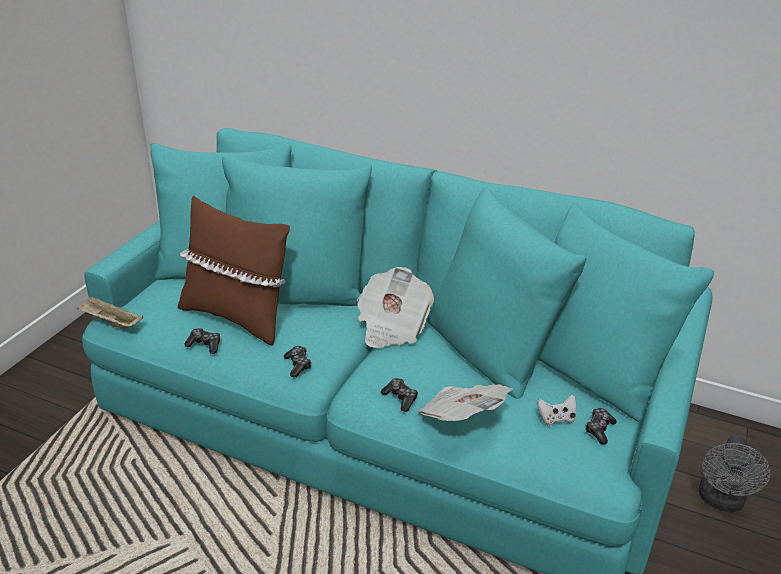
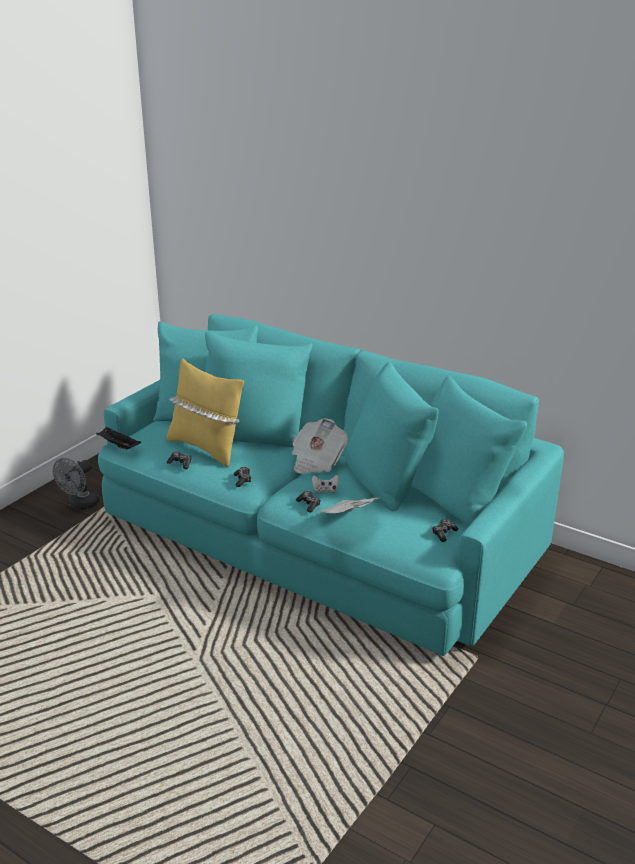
camera: 10 degrees right, 5 degrees down
(110, 322) = (118, 445): beige tray -> black tray
(236, 317) = (206, 448): brown pillow -> yellow pillow
(556, 419) = (415, 525): white game controller -> white game controller (325, 490)
(721, 501) = (558, 611): grey fan -> grey fan (80, 505)

